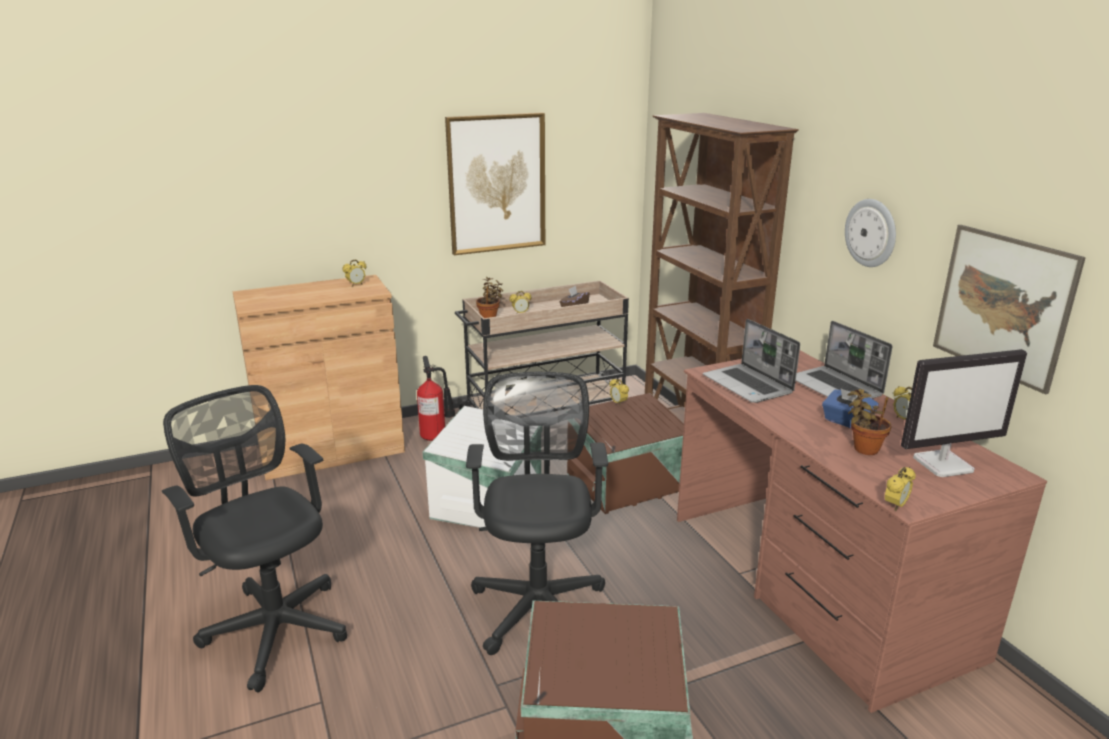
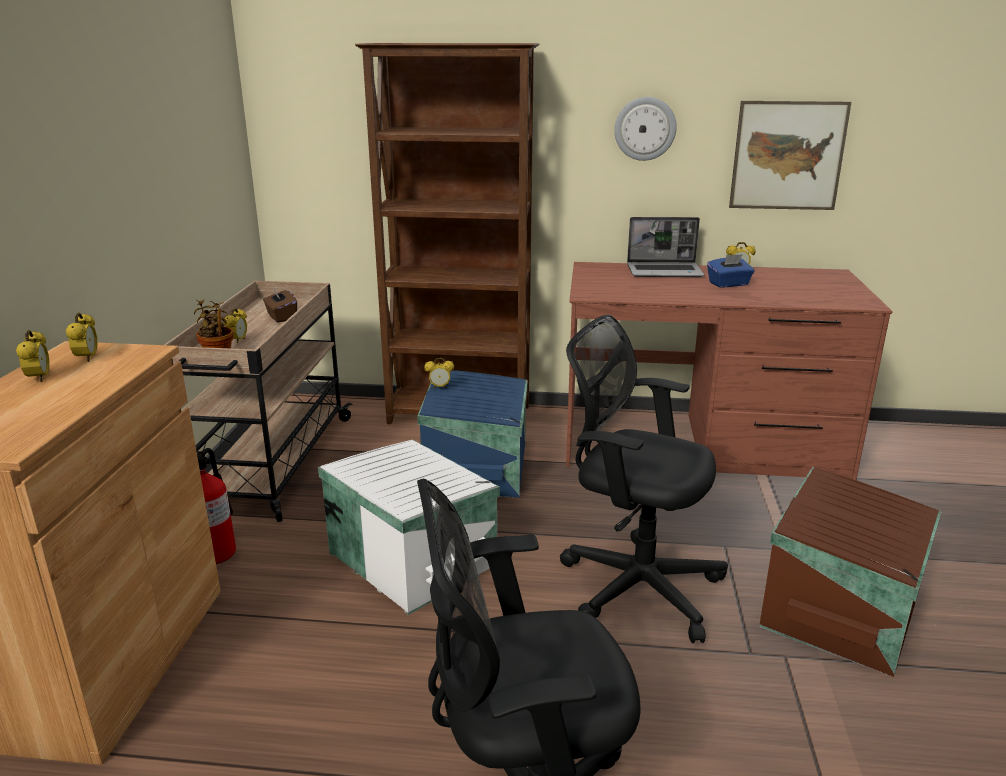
camera: 60 degrees left, 0 degrees up
(496, 183) = (147, 164): picture -> none
(628, 482) = (479, 466): brown storage box -> blue storage box
(748, 385) = (631, 290): laptop -> none
(863, 448) = (775, 291): potted plant -> none
(895, 506) = (868, 307): alarm clock -> alarm clock (39, 378)
(943, 464) = (813, 281): monitor -> none

